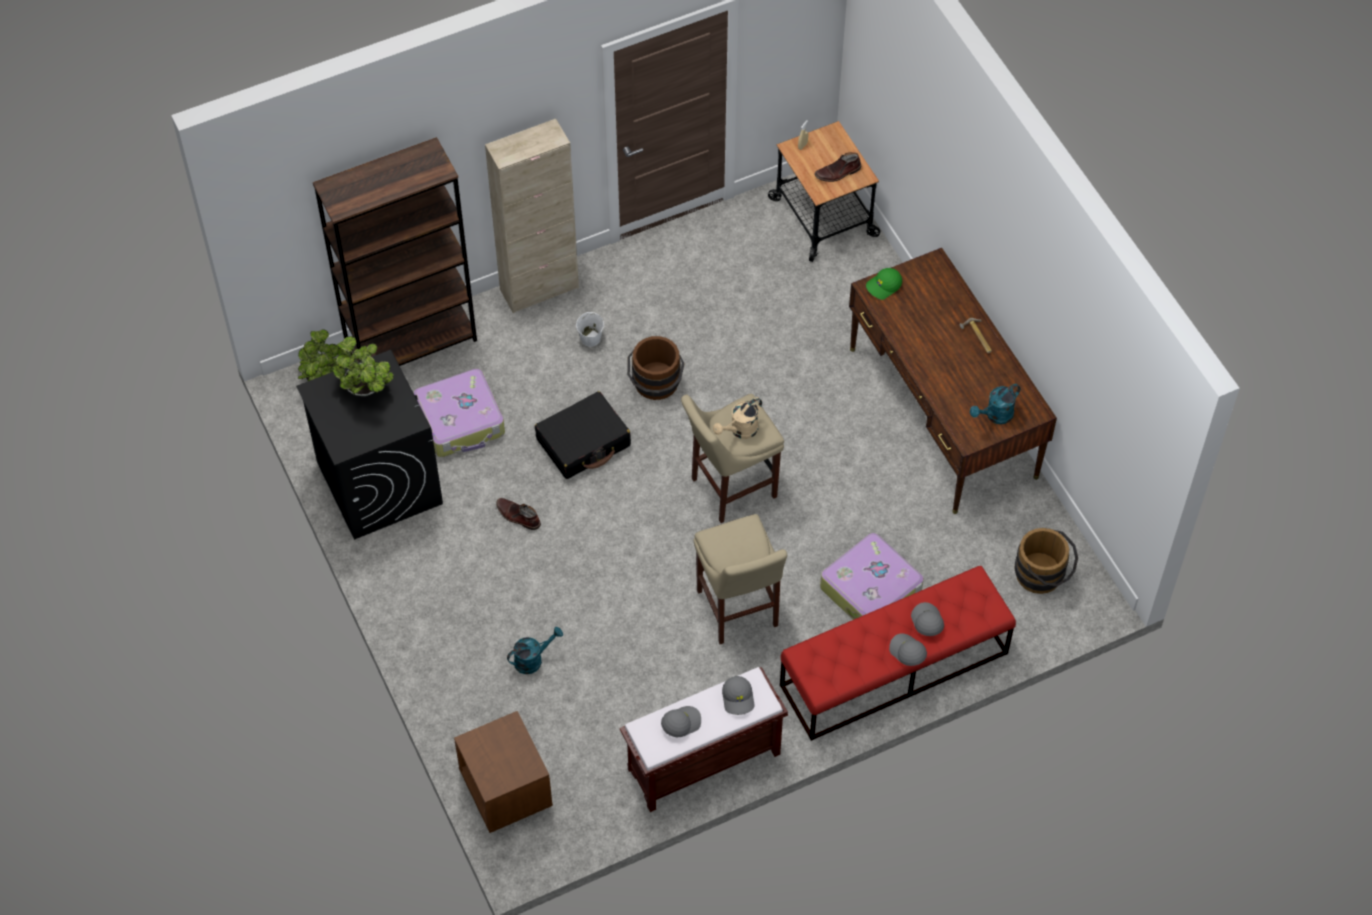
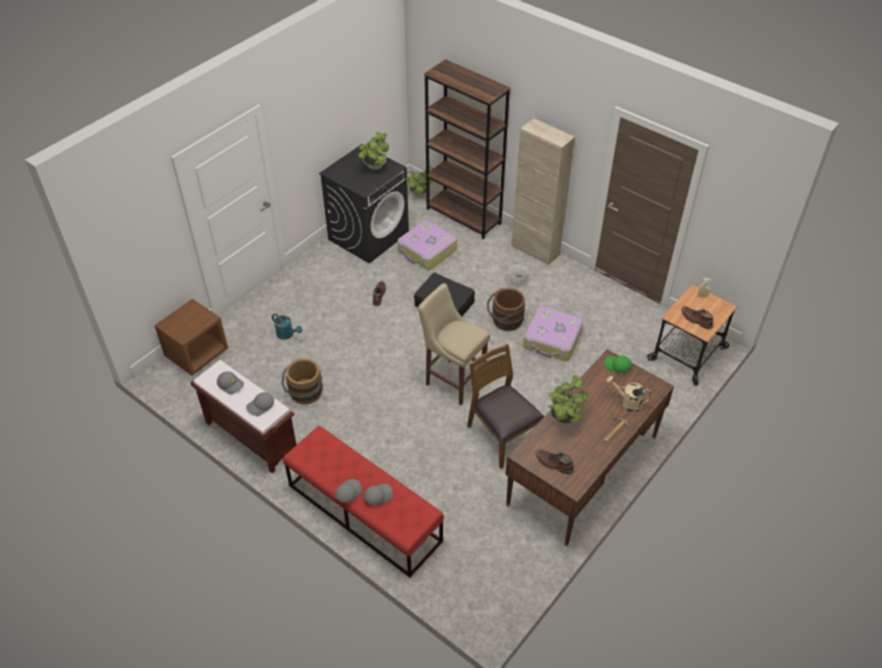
camera: 65 degrees right, 10 degrees down
(738, 612) = (366, 415): beige stool -> none
(740, 431) = (456, 335): beige watering can -> beige watering can (627, 402)
(849, 472) = (502, 435): none -> brown chair
(872, 590) = (419, 479): suitcase -> suitcase (552, 340)
(934, 375) = (564, 417): none -> potted plant
(995, 416) = (554, 463): turquoise watering can -> brown boot
(1043, 576) = (486, 578): brown bucket -> brown bucket (305, 395)

